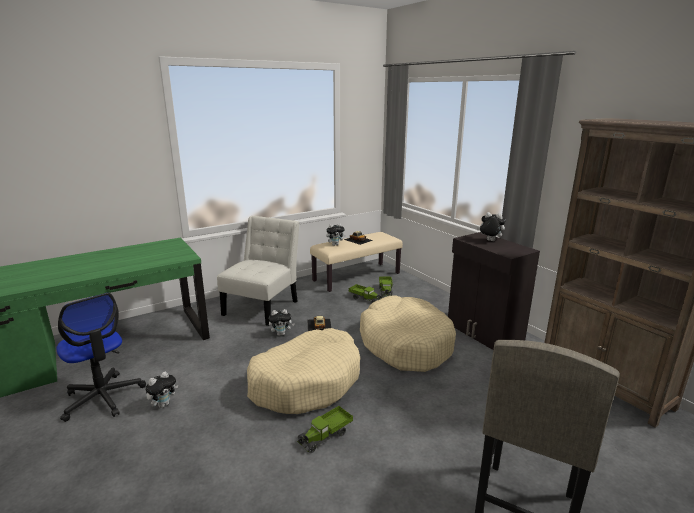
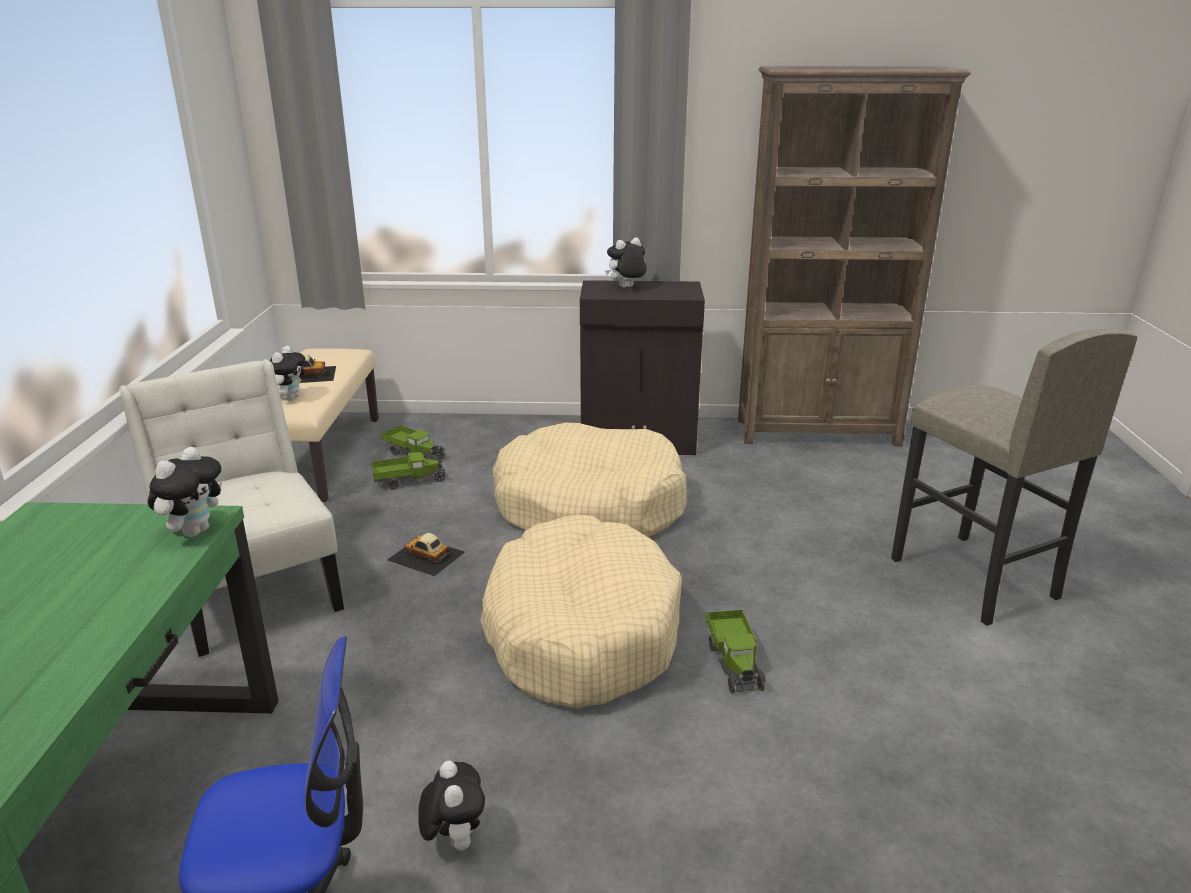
camera: 55 degrees left, 5 degrees up
(281, 334) = (395, 605): plush toy -> plush toy (194, 531)

